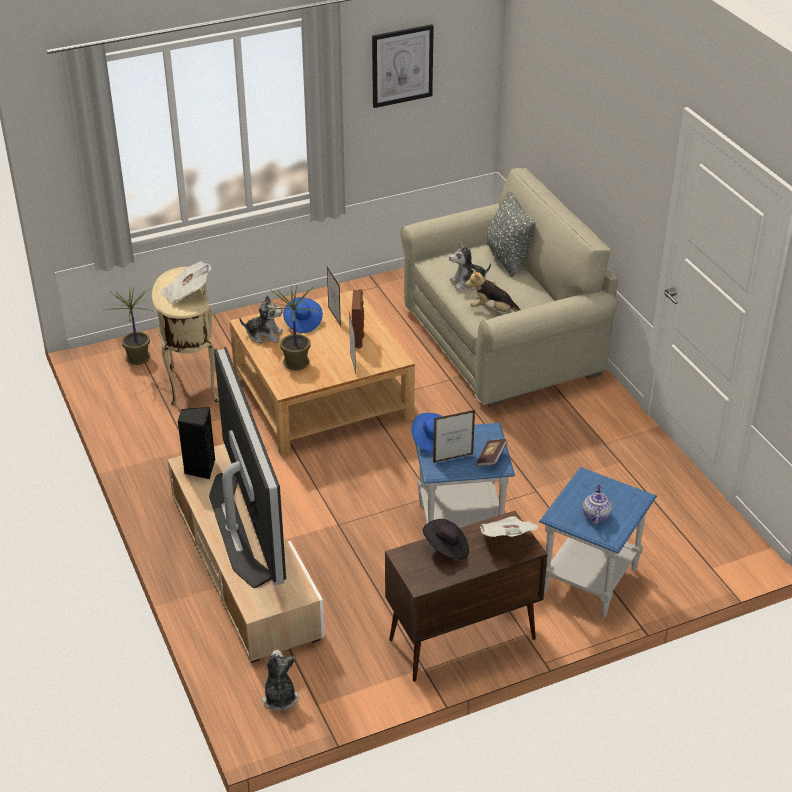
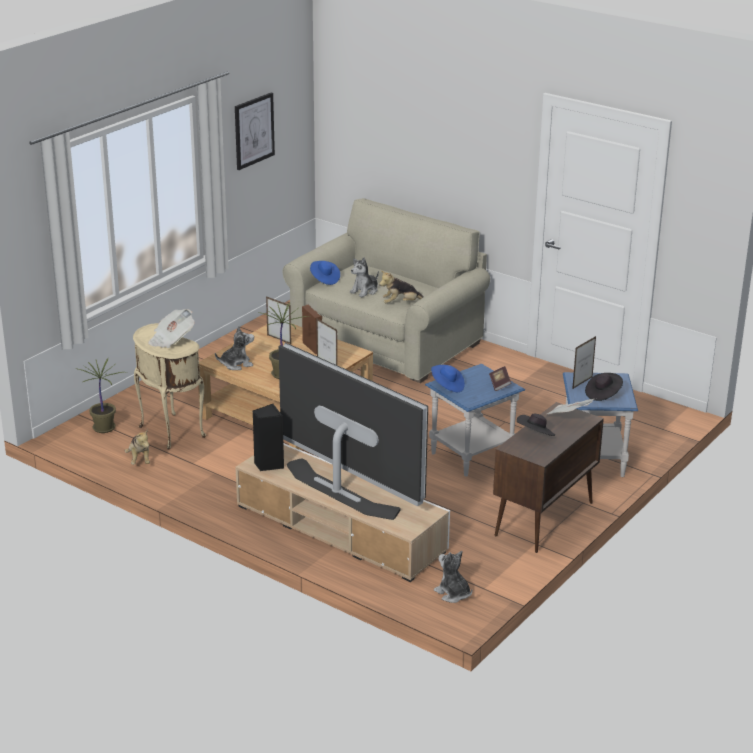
camera: 30 degrees left, 10 degrees down
(136, 407) = (139, 459): none -> plush toy
(302, 322) = (258, 349): blue hat -> blue hat (324, 279)
(453, 458) = (473, 391): picture frame -> picture frame (582, 383)
(508, 259) = (378, 270): grey pillow -> none
(595, 515) = (603, 394): teapot -> black hat

